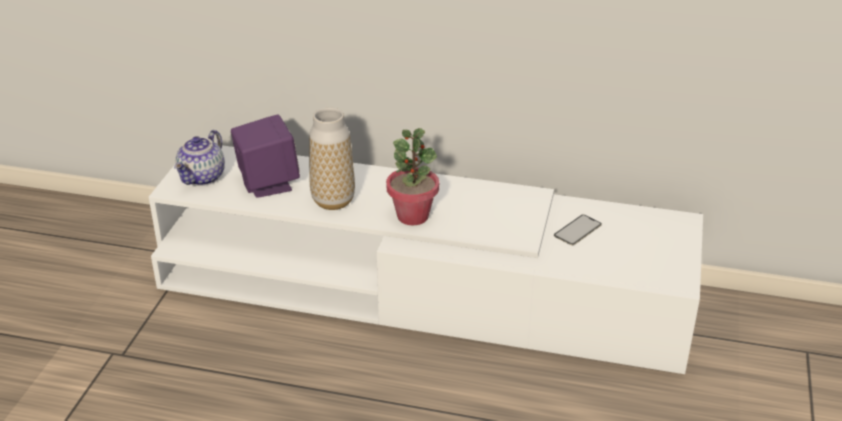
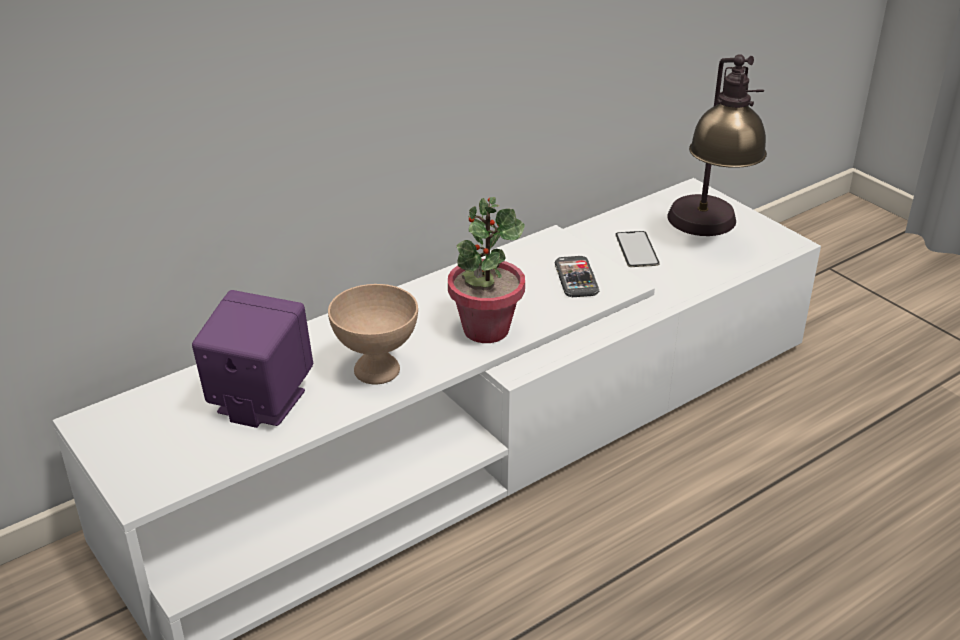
camera: 50 degrees left, 0 degrees up
(203, 178) = (159, 451): teapot -> none
(333, 201) = (375, 370): vase -> beige bowl
(505, 221) = (576, 279): none -> phone
(641, 248) = (708, 232): none -> table lamp

